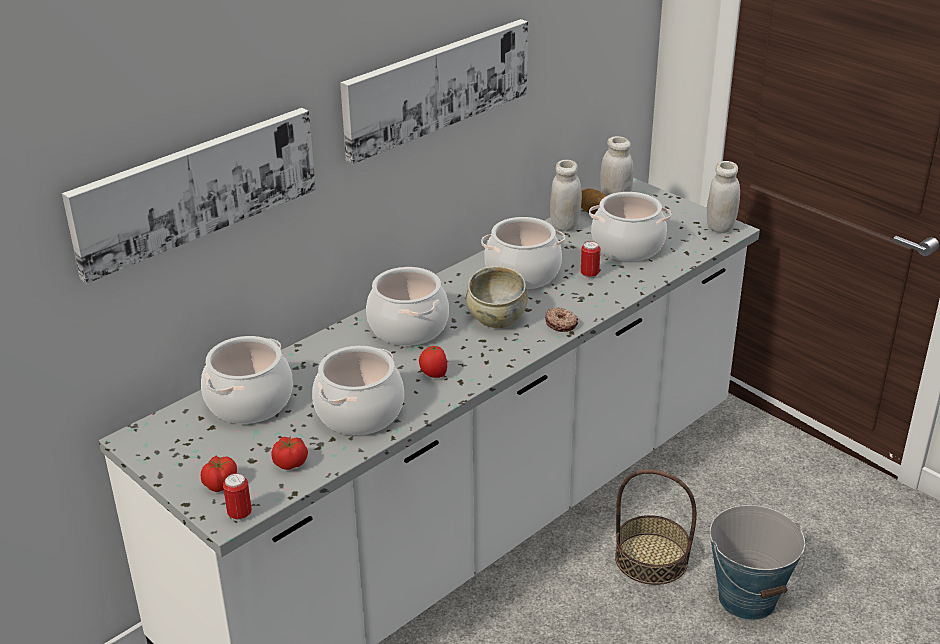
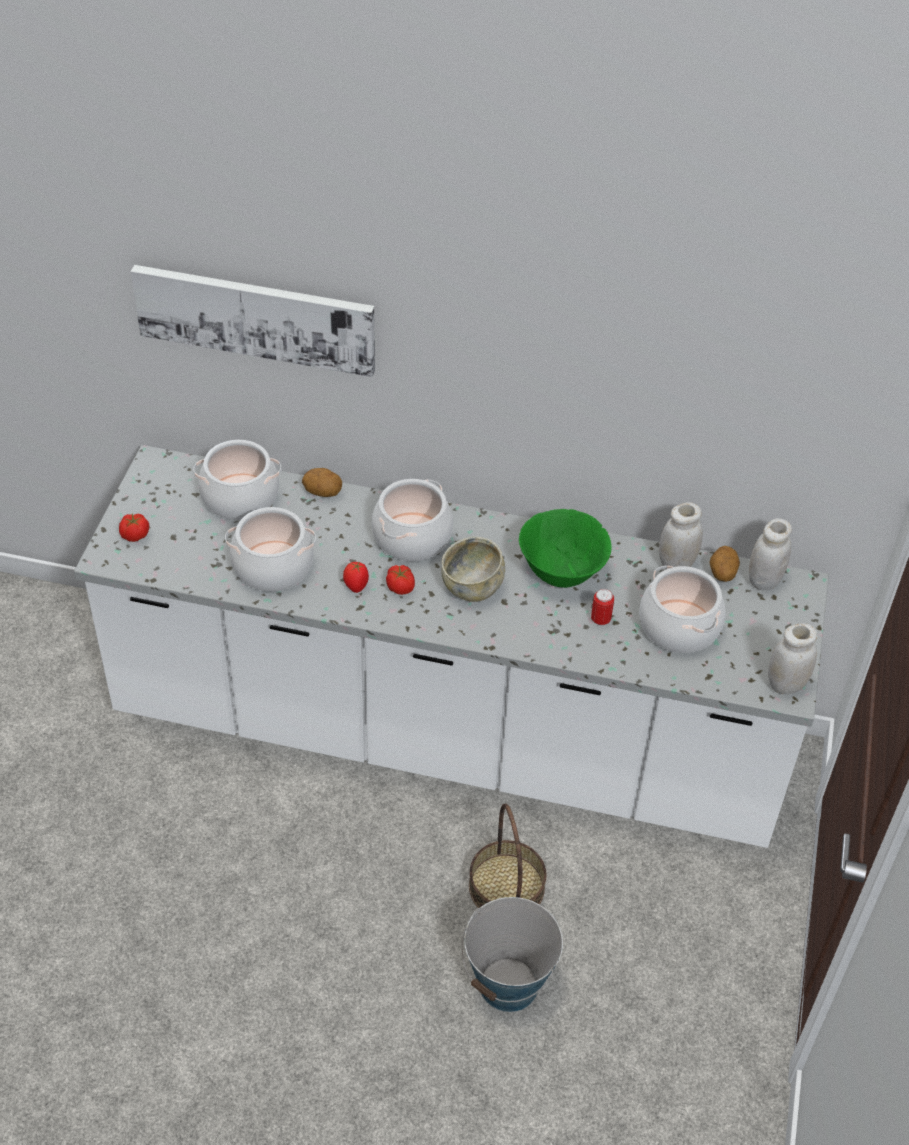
camera: 55 degrees right, 15 degrees up
(240, 514) = (110, 563): can -> none
(290, 464) = (183, 560): tomato -> tomato (400, 587)
(300, 354) = (323, 492): none -> potato
(436, 87) = (544, 359): picture -> none
(522, 274) = (561, 572): cooking pot -> green bowl
(561, 324) = (499, 634): donut -> none

